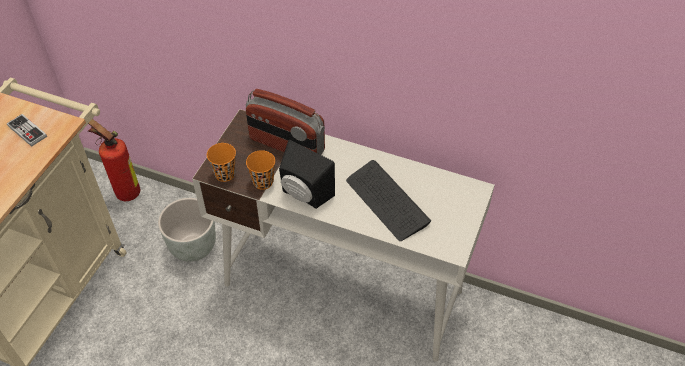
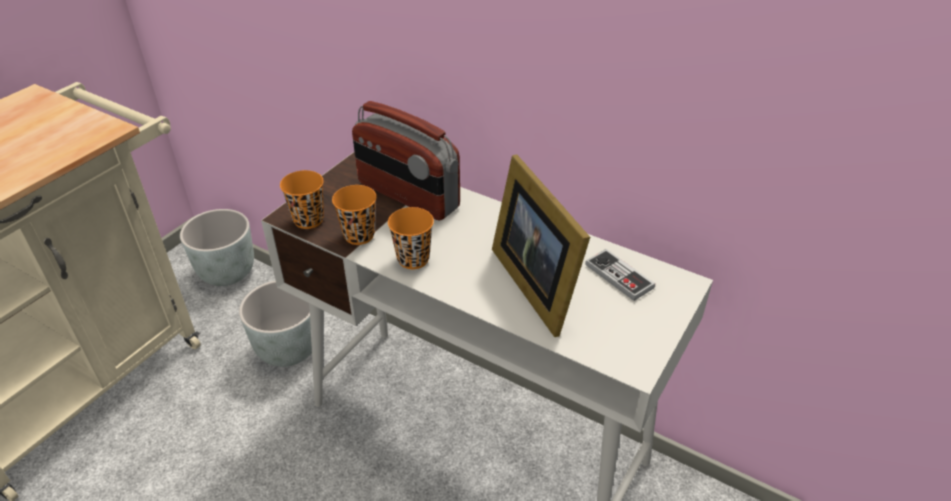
camera: 10 degrees right, 10 degrees down
(27, 131) = (57, 131): game controller -> game controller (619, 276)
(125, 191) = (226, 273): fire extinguisher -> grey planter
(304, 195) = (413, 259): black speaker -> orange cup
(387, 201) = (537, 282): keyboard -> picture frame

